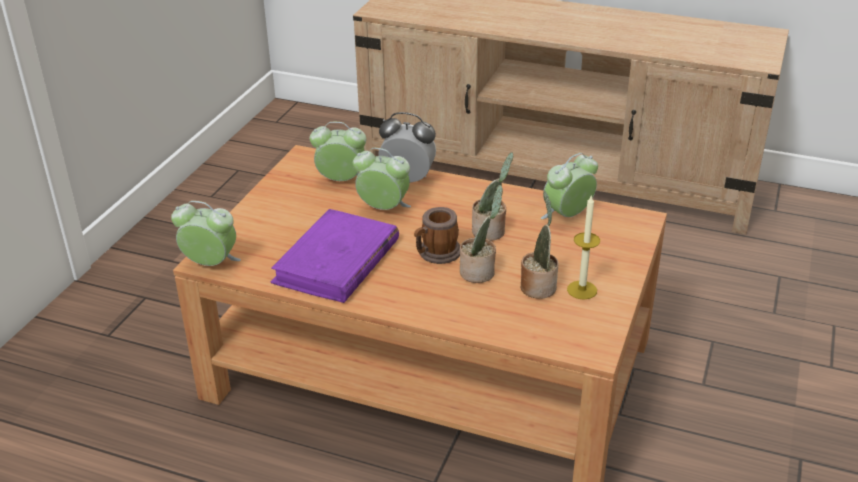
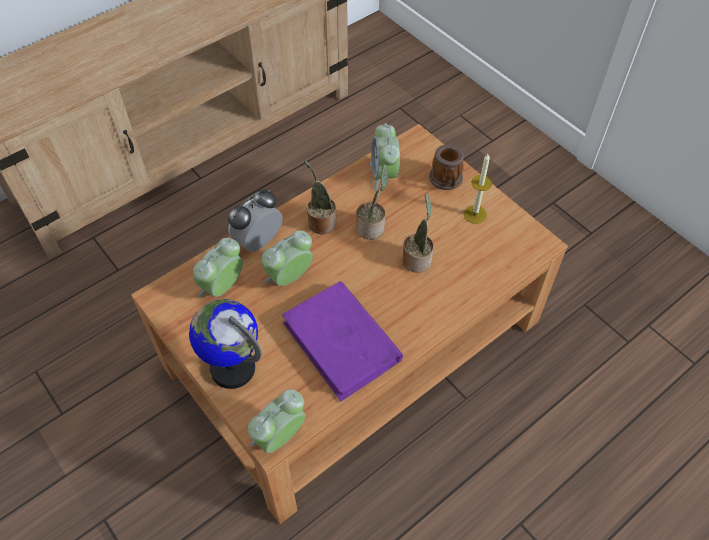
camera: 60 degrees left, 20 degrees up
(262, 216) = (233, 368): none -> globe
(436, 254) = (377, 274): mug -> mug (447, 181)
(538, 286) = (455, 235): potted plant -> potted plant (320, 222)

